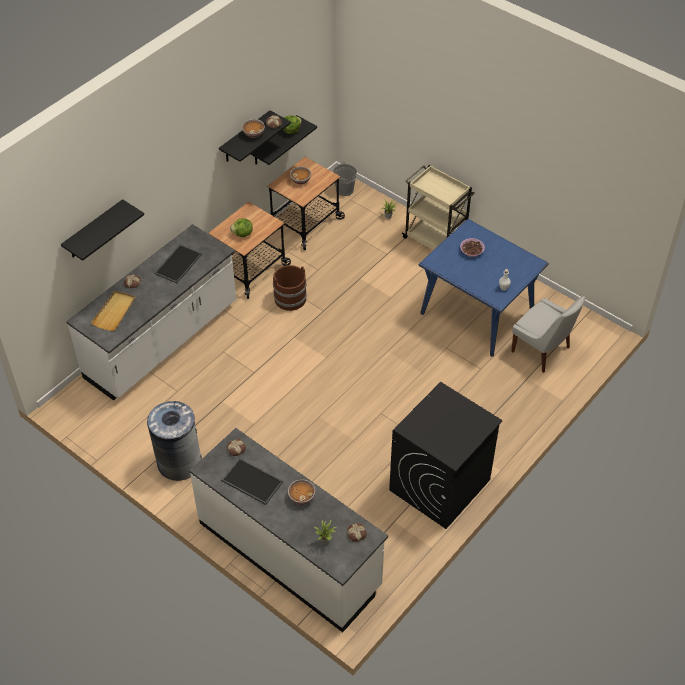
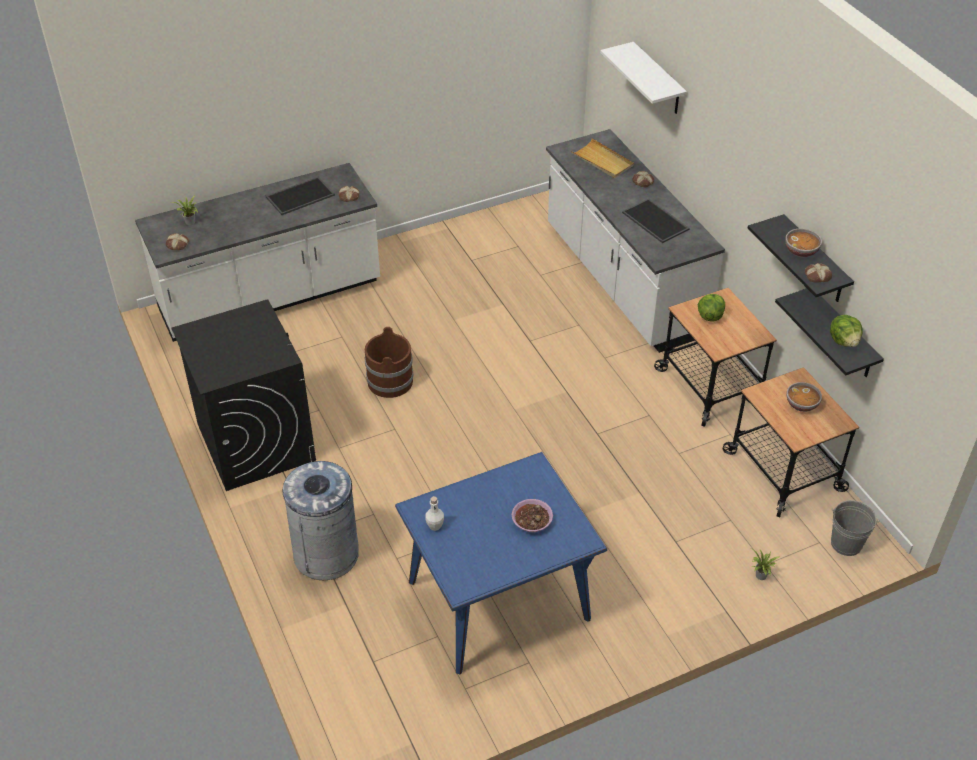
camera: 115 degrees right, 5 degrees down
(94, 230) = (658, 79): black shelf -> white shelf
(179, 462) = (442, 253): grey trash can -> grey trash can (326, 554)
(290, 298) = (637, 409): brown bucket -> brown bucket (390, 381)
(301, 497) = (253, 222): bowl -> none
(435, 241) = (677, 613): beige cart -> none
(542, 351) = (381, 648): white chair -> none

